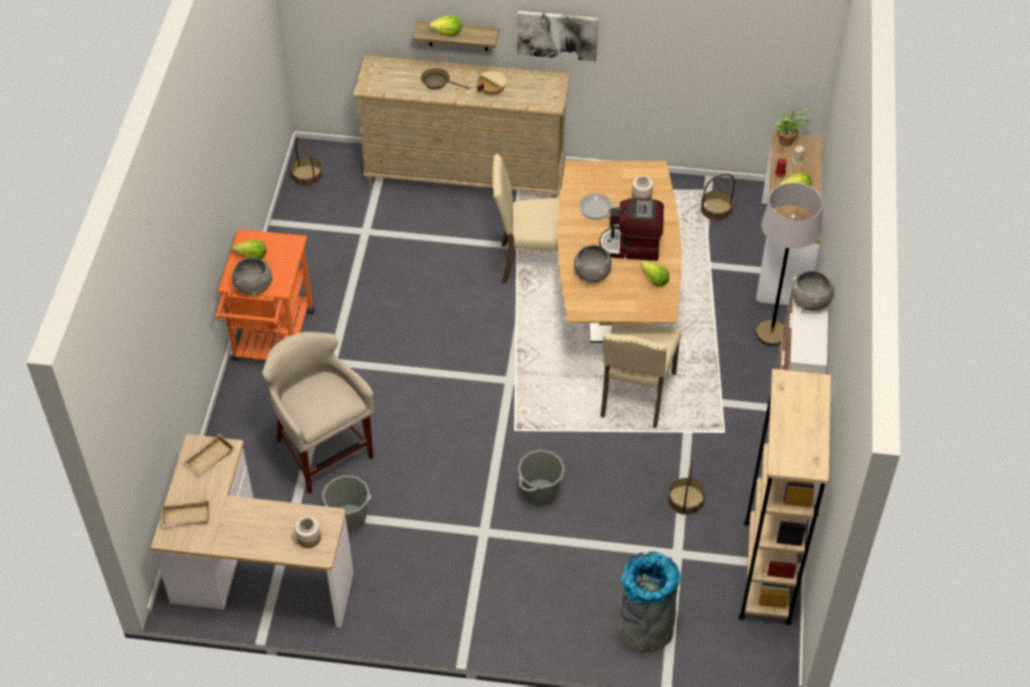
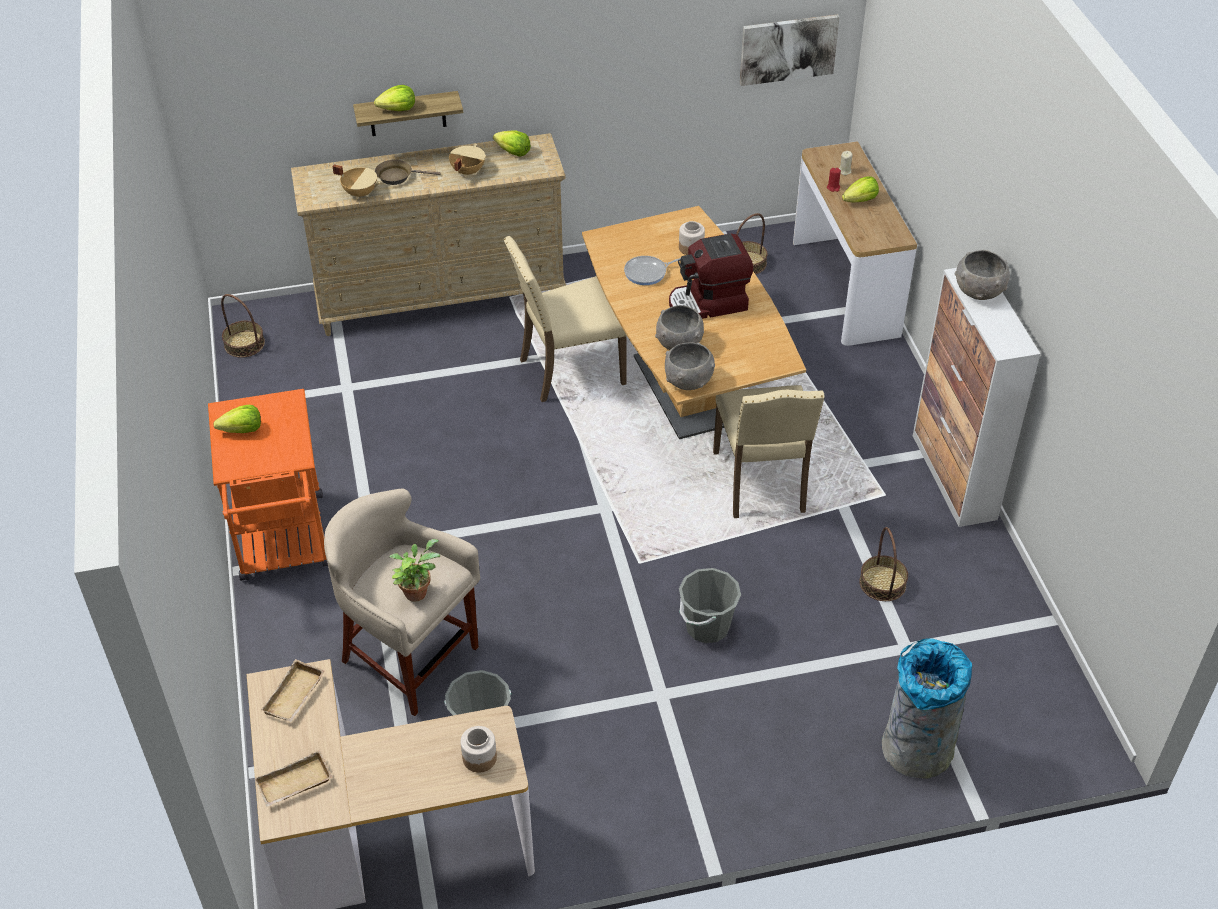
camera: 20 degrees left, 5 degrees down
(253, 287) = (261, 465): grey bowl -> grey bowl (688, 381)
(405, 90) = (360, 193): none -> beige cooking pot
(557, 34) = (530, 84): picture -> picture (788, 49)
(654, 280) = (755, 331): lettuce -> lettuce (513, 152)
(767, 571) = (1019, 636): beige bookcase -> none
(771, 334) = (878, 375): grey floor lamp -> none
(787, 140) = (821, 153): potted plant -> potted plant (417, 591)

